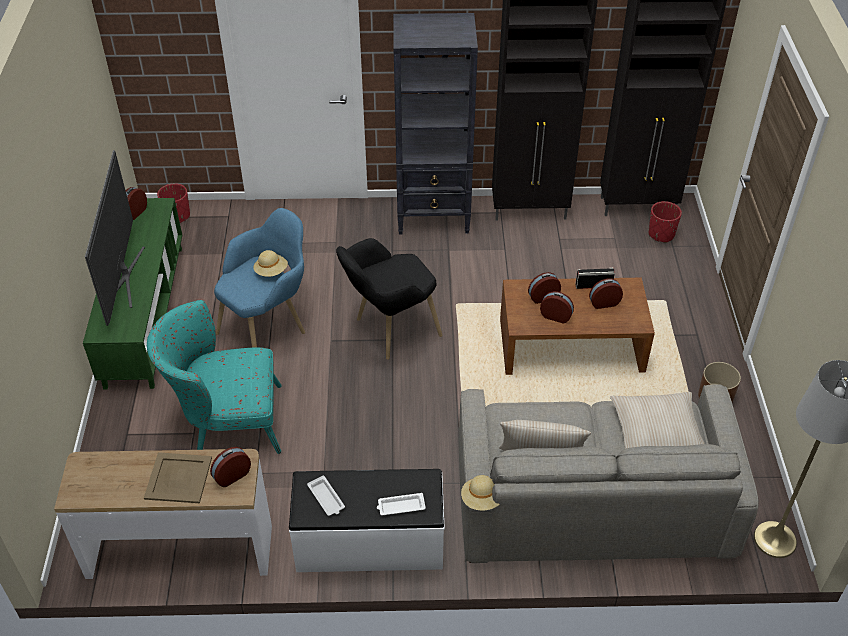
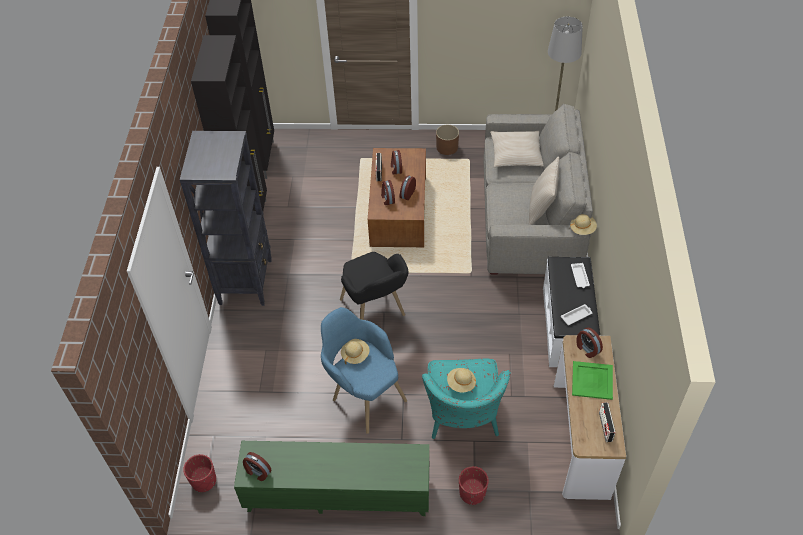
camera: 85 degrees left, 5 degrees up
(103, 488) = (605, 427): none -> radio
(123, 276) = (347, 469): television -> none
(178, 477) = (592, 380): beige tray -> green tray
(224, 371) = (461, 384): none -> beige hat
(661, 234) = (293, 151): red planter -> red planter (472, 493)

